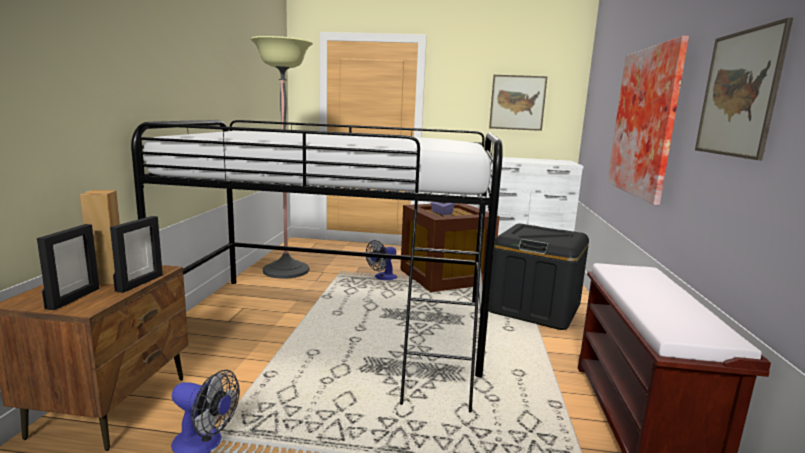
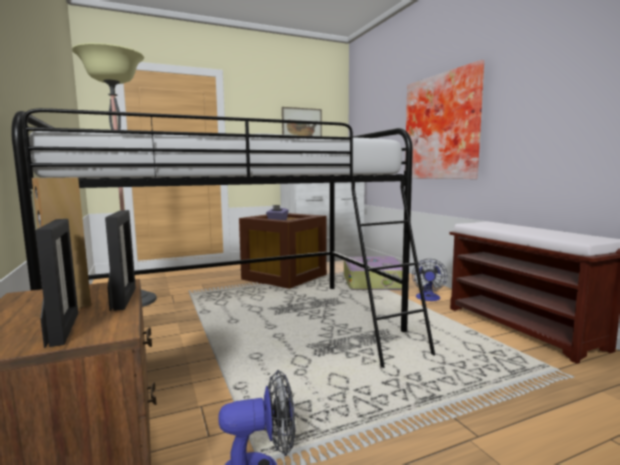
camera: 30 degrees left, 5 degrees down
(382, 278) = (235, 288): fan -> fan (428, 298)
(534, 308) = (374, 282): black storage box -> suitcase
(738, 94) = (548, 89): picture -> none

